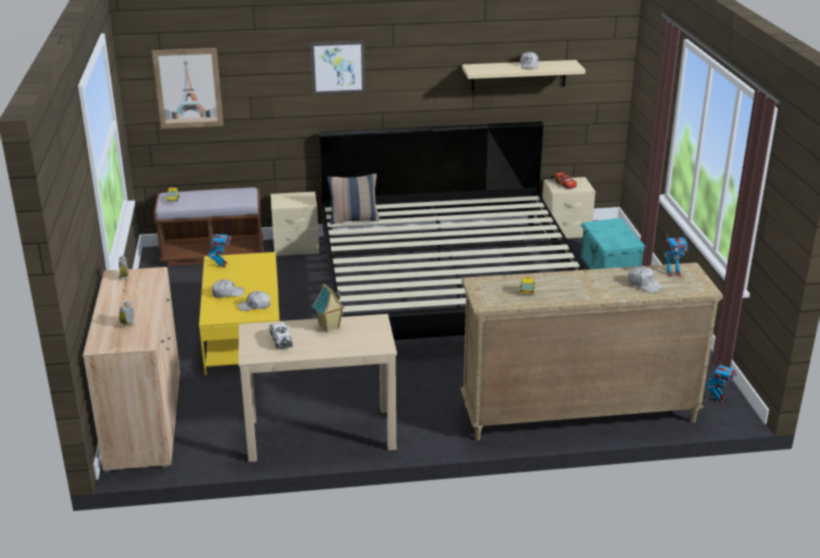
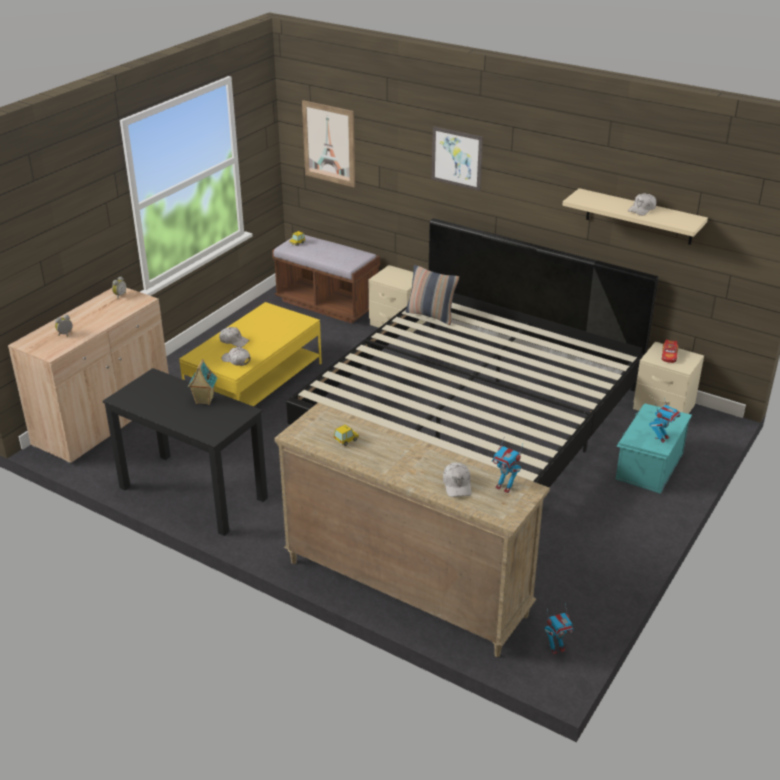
camera: 40 degrees right, 5 degrees up
(221, 265) = (265, 314): toy robot -> toy robot (661, 438)
(281, 340) = (156, 395): toy truck -> none
(320, 434) = (192, 492): beige desk -> black desk

